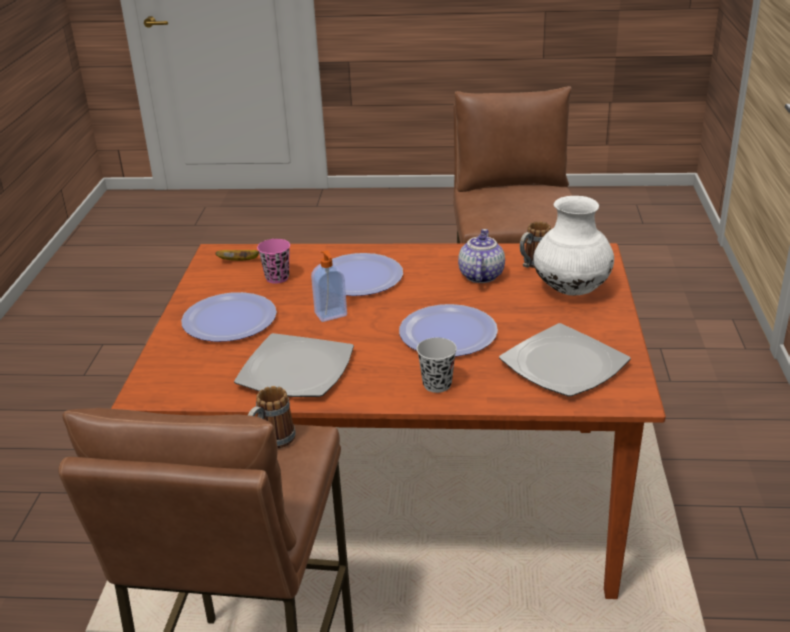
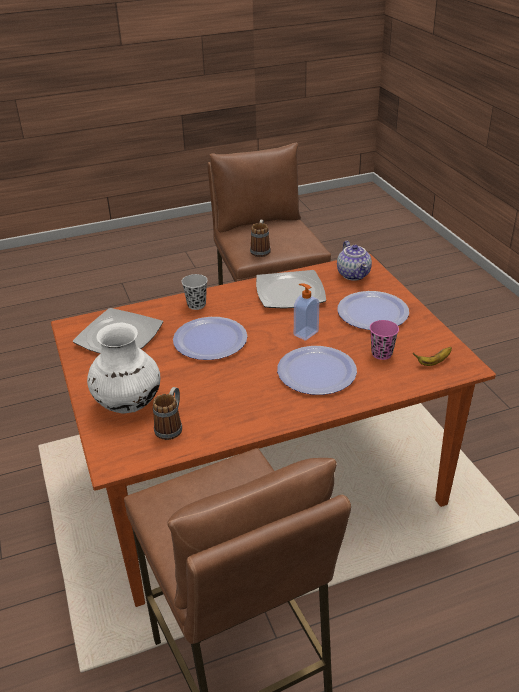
camera: 155 degrees right, 5 degrees up
(480, 275) = (214, 400): teapot -> teapot (354, 275)

